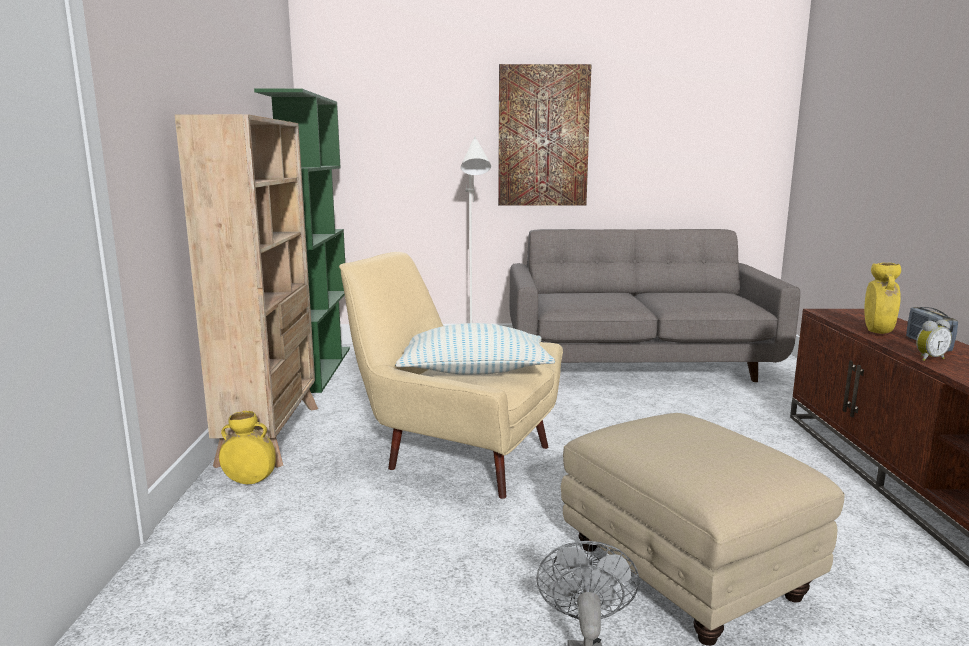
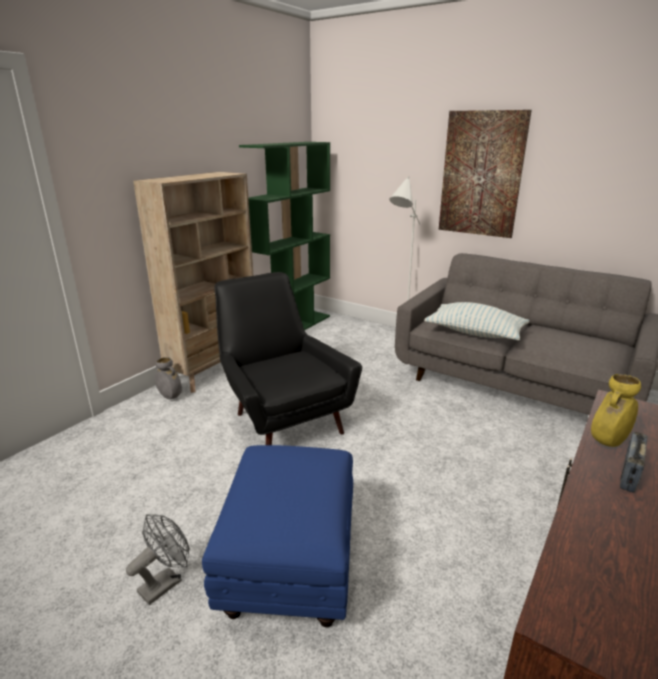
camera: 35 degrees right, 10 degrees up
(250, 481) = (170, 397): yellow vase -> grey vase
(454, 456) = (282, 418): beige armchair -> black armchair
(473, 372) = (283, 370): pillow -> pillow (475, 333)
(682, 572) = (290, 563): beige ottoman -> blue ottoman
(928, 358) = (586, 491): alarm clock -> none

